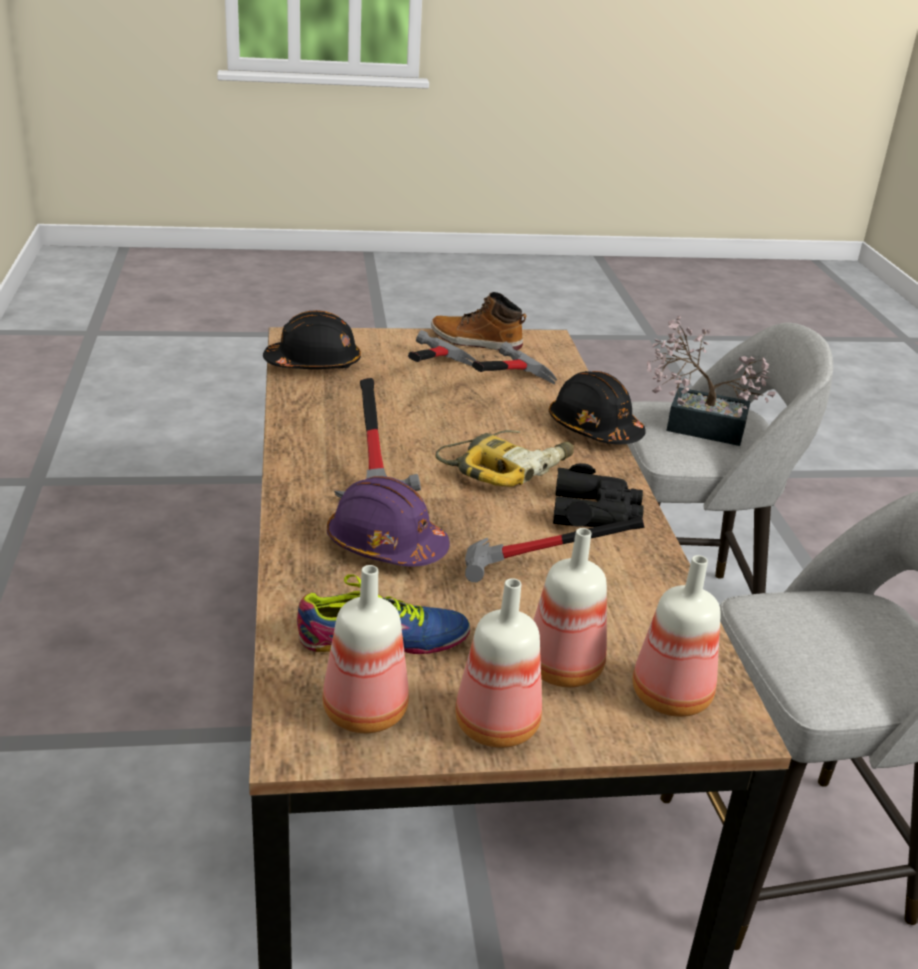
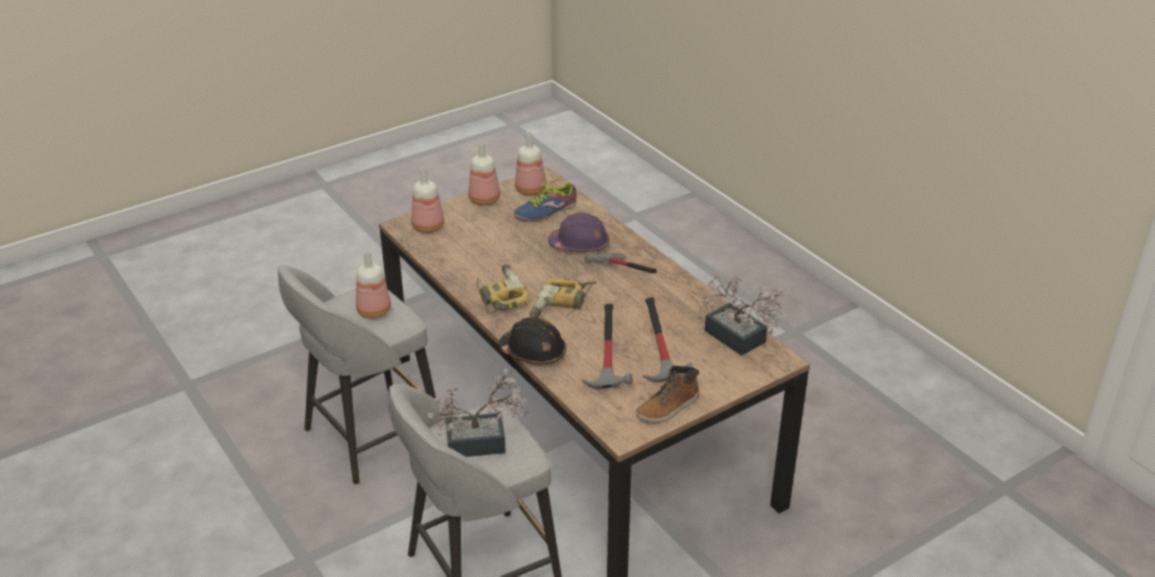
camera: 155 degrees right, 5 degrees up
(314, 364) = (739, 340): black hard hat -> potted plant
(475, 342) = (668, 408): boot -> boot turned 150 degrees clockwise
(536, 578) = (505, 253): hammer -> none
(563, 670) = (472, 223): bottle -> bottle (374, 310)
(595, 512) = (499, 295): black binoculars -> power drill

